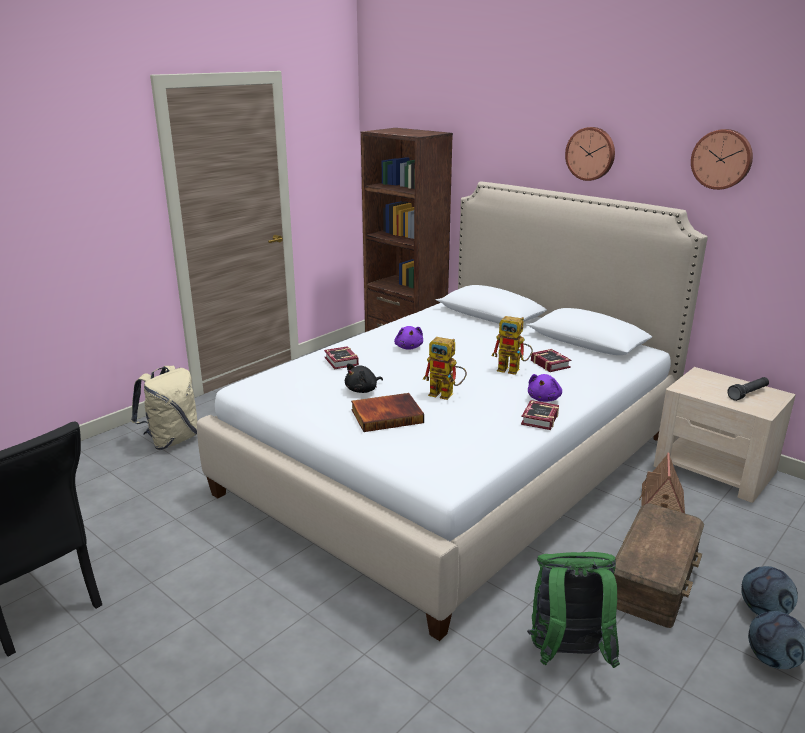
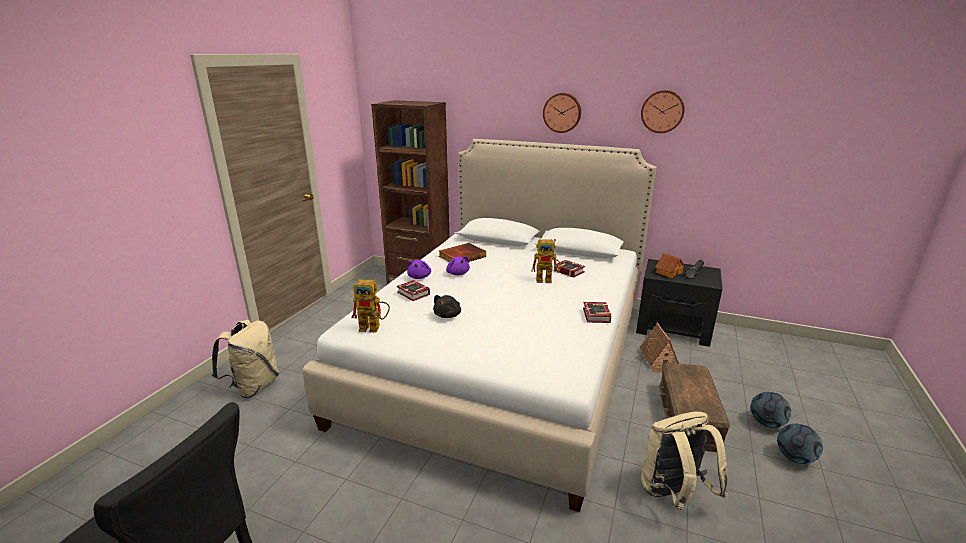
camera: 20 degrees left, 0 degrees up
(387, 415) = (483, 333): book -> book (462, 256)
(446, 394) = (515, 307): toy robot -> toy robot (374, 327)
(544, 399) = (586, 299): purple plush toy -> purple plush toy (419, 277)
(567, 654) = (673, 494): green backpack -> beige backpack
(708, 388) = (668, 272): none -> toy house
(715, 469) = (673, 327): beige nightstand -> black nightstand

